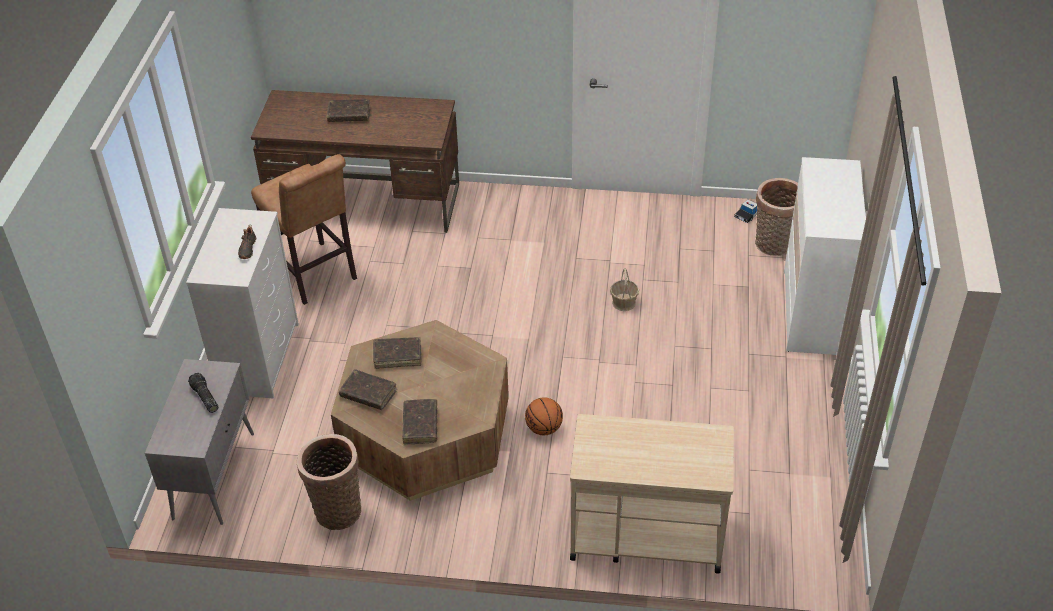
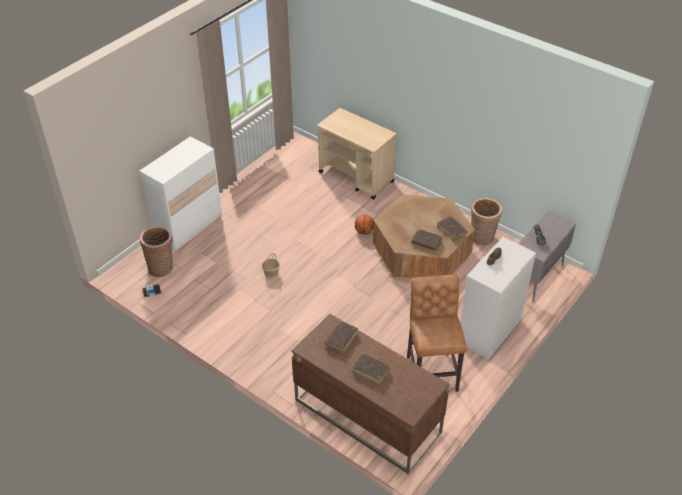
camera: 150 degrees left, 0 degrees up
(420, 425) = (435, 207): brown book -> brown book (341, 339)

